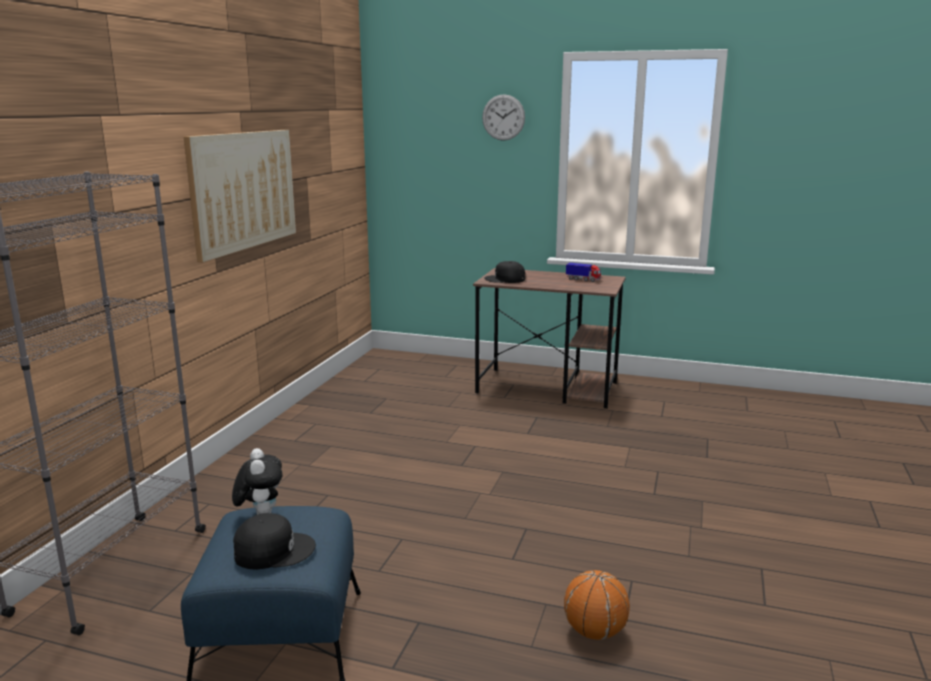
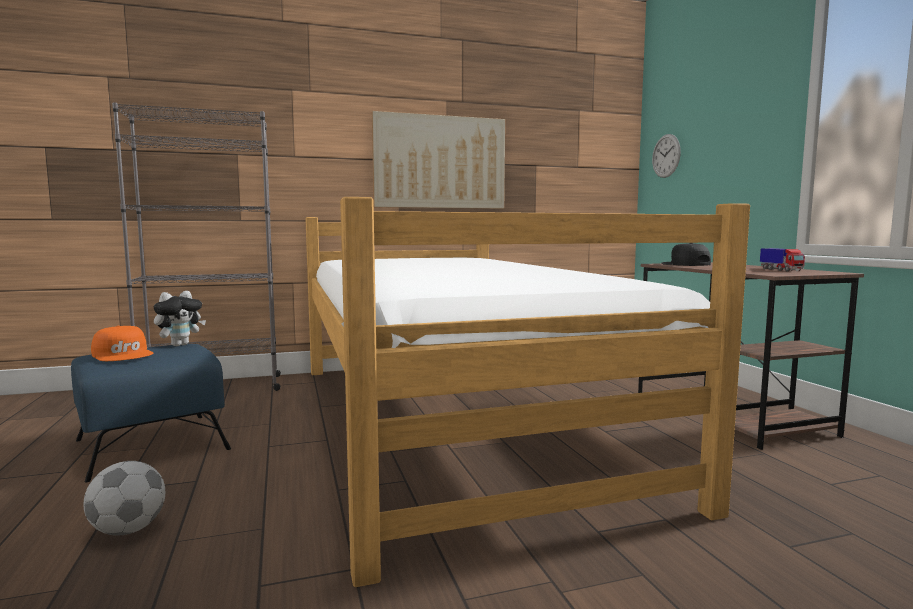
camera: 55 degrees right, 10 degrees down
(273, 550) = (123, 354): black cap -> orange cap
(432, 475) = (451, 420): none -> bed
(488, 668) = (128, 530): none -> football
(503, 117) = (750, 88): wall clock -> wall clock (666, 156)
(595, 632) = (220, 571): basketball -> none

